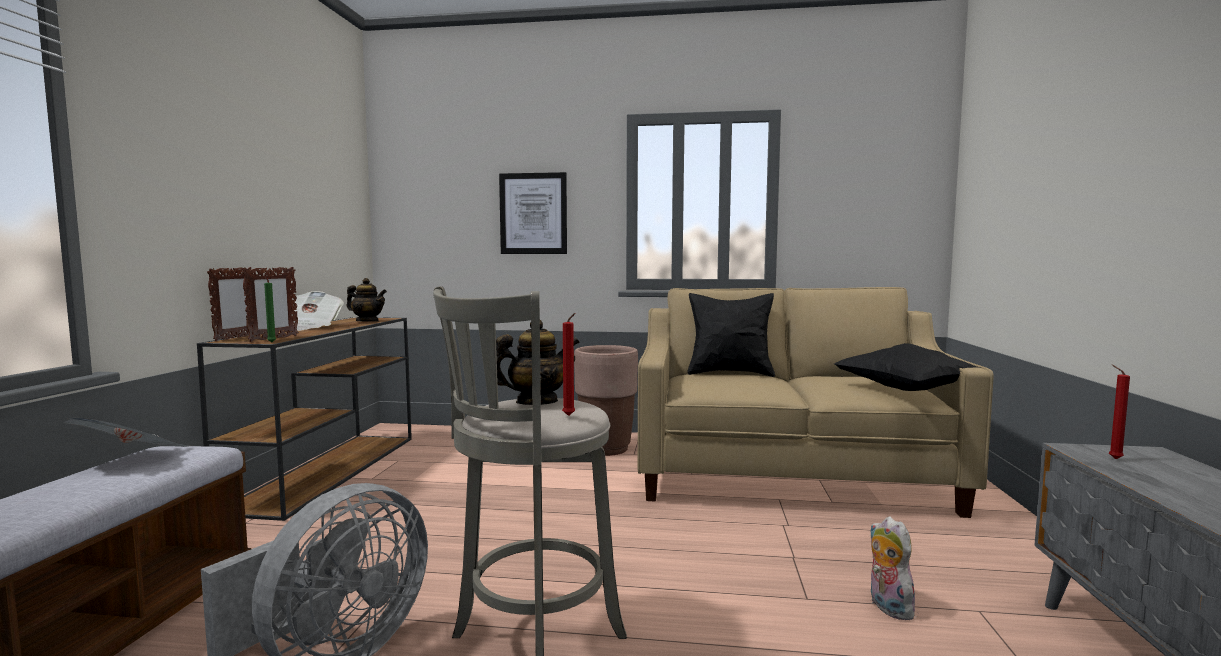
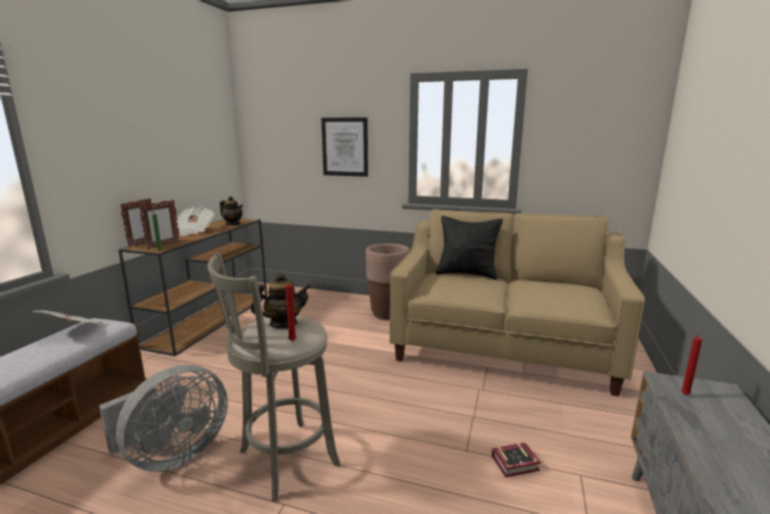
camera: 10 degrees right, 10 degrees up
(887, 607) = (517, 463): plush toy -> book
(907, 391) = (583, 303): black pillow -> none

